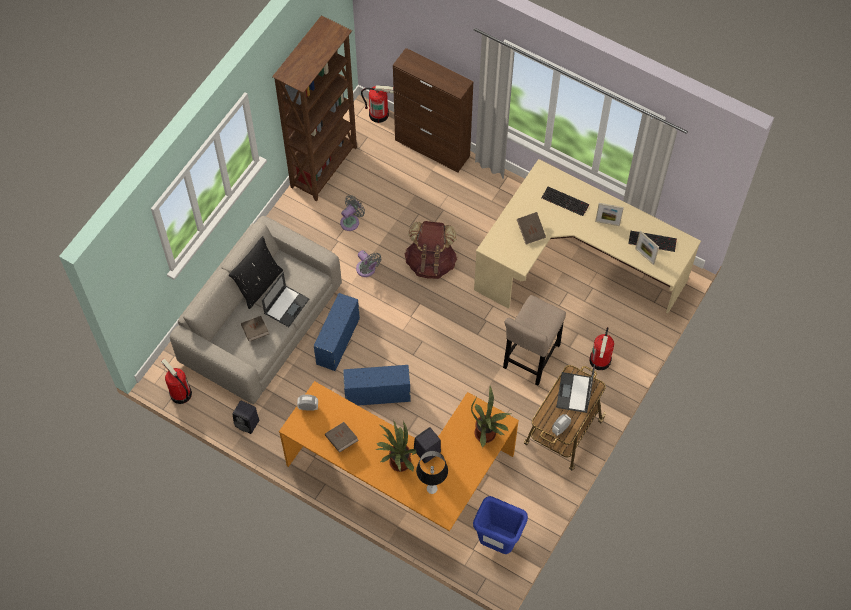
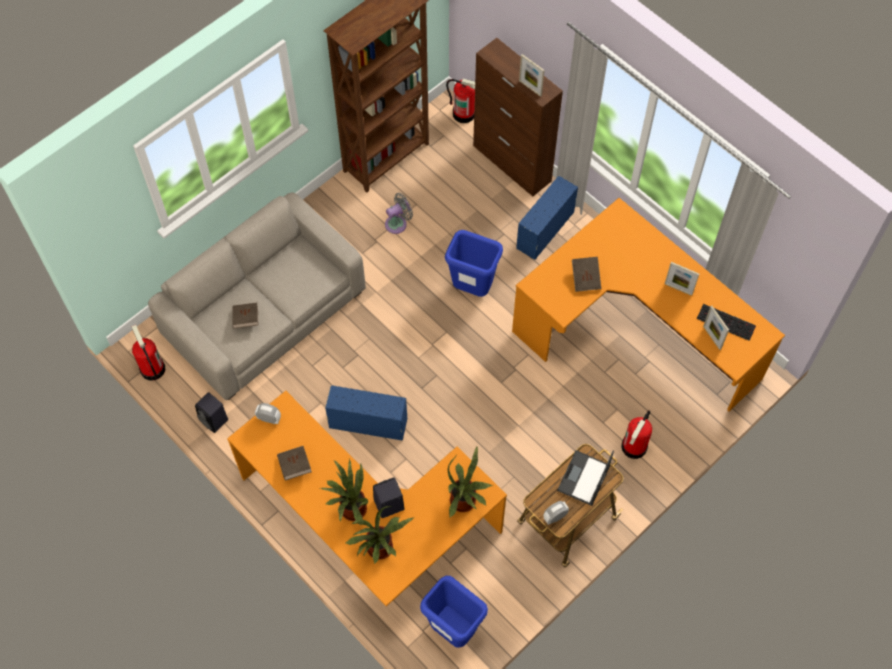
camera: 15 degrees right, 0 degrees up
(259, 285) = (266, 268): black pillow -> none
(286, 306) = (289, 298): laptop -> none
(337, 342) = (342, 353): blue storage box -> blue storage box (544, 231)
(367, 270) = (399, 281): grey fan -> none
(431, 262) = (473, 289): brown backpack -> blue trash can
(431, 489) = (380, 550): table lamp -> potted plant
(446, 85) = (530, 88): none -> picture frame
(530, 359) = (553, 426): beige stool -> none
(566, 201) = (636, 252): keyboard -> none
(576, 267) = (636, 333): beige desk -> orange desk

